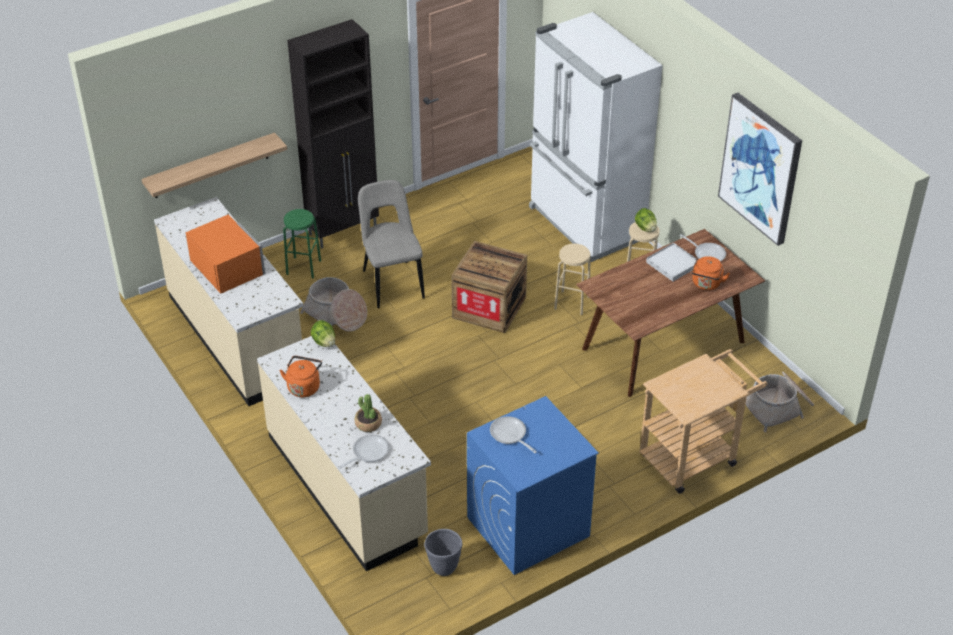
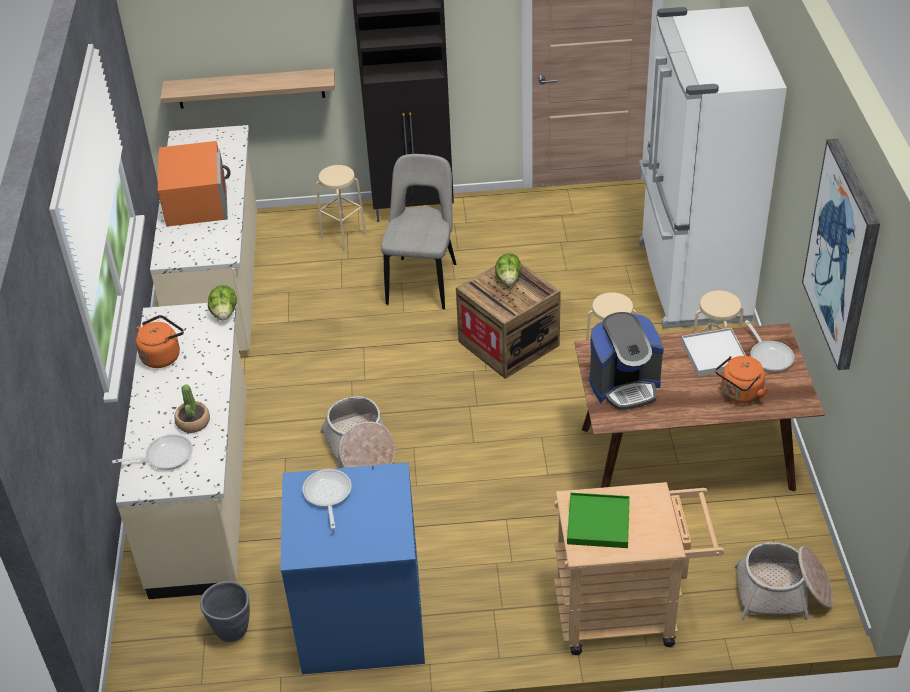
camera: 30 degrees right, 0 degrees up
(303, 267) = (343, 236): green stool -> beige stool
(336, 315) = (337, 298): basket -> basket (360, 449)
(631, 302) = (624, 385): none -> coffee machine
(645, 228) = (723, 302): lettuce -> lettuce (508, 279)
(684, 392) = (598, 523): none -> green tray

